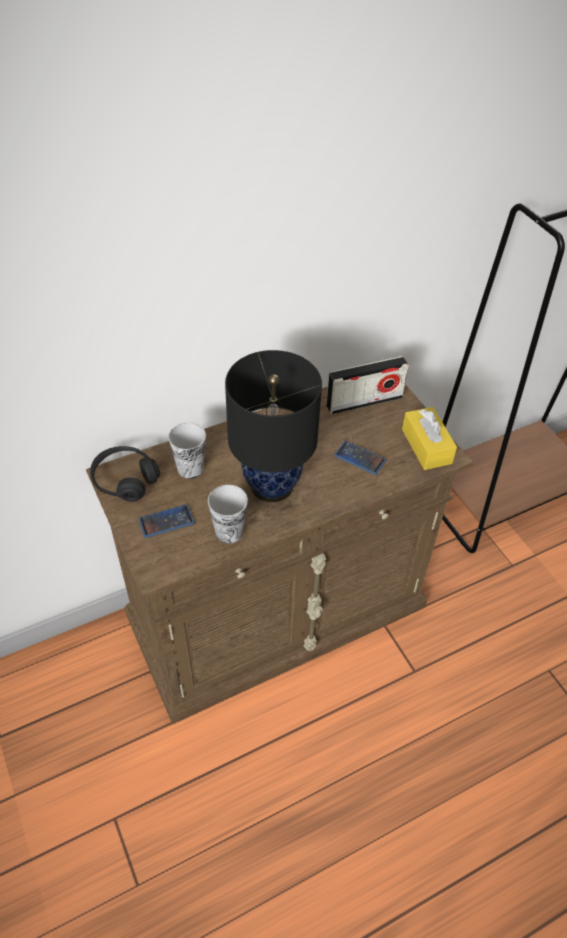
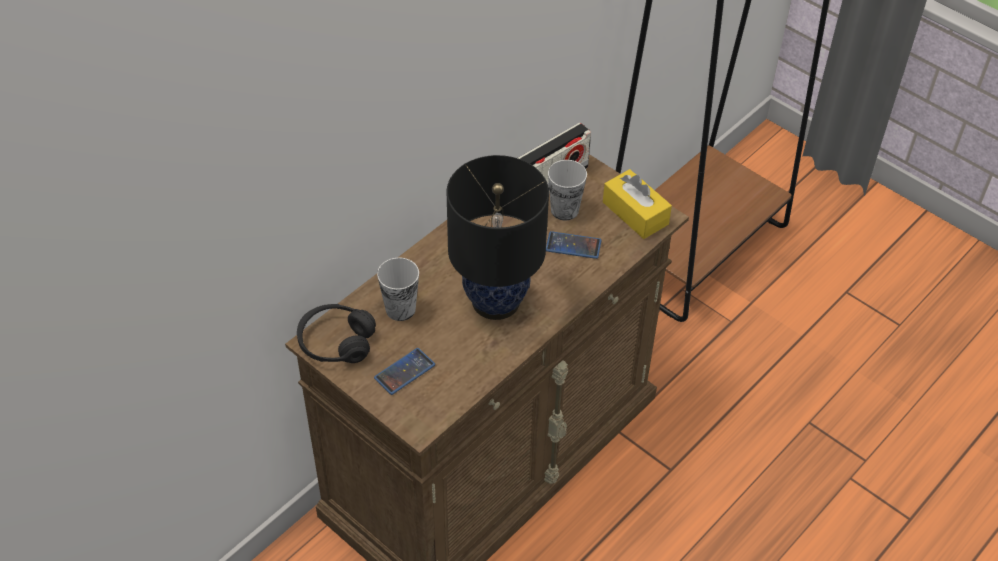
camera: 20 degrees left, 0 degrees up
(229, 532) = (476, 362): cup -> cup (564, 210)

